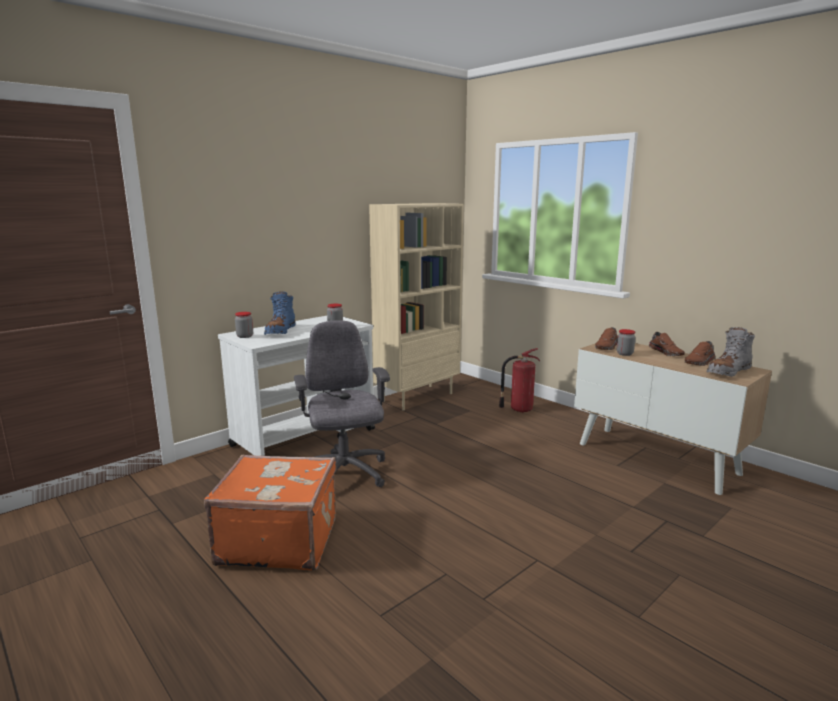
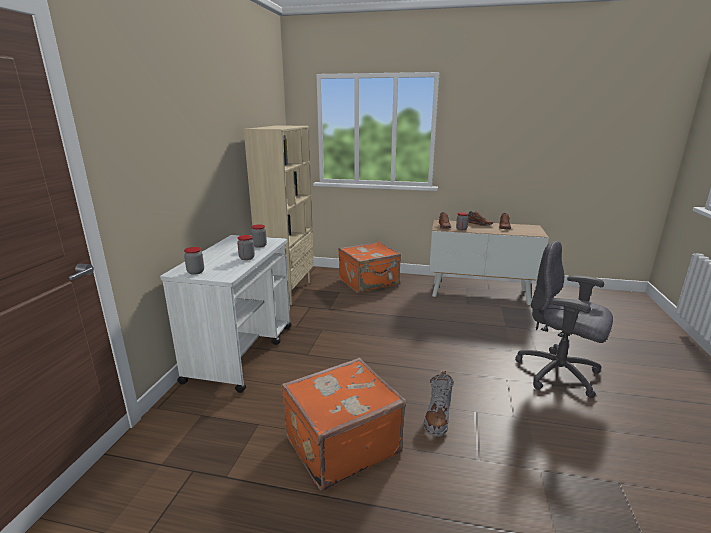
camera: 35 degrees left, 5 degrees up
(280, 331) = (220, 260): blue boot -> none
(303, 334) = (247, 258): none -> jar
(344, 475) = (317, 371): grey office chair -> grey office chair (559, 374)
(519, 409) = (369, 282): fire extinguisher -> orange suitcase
(728, 372) = (526, 230): grey boot -> grey boot (437, 417)

